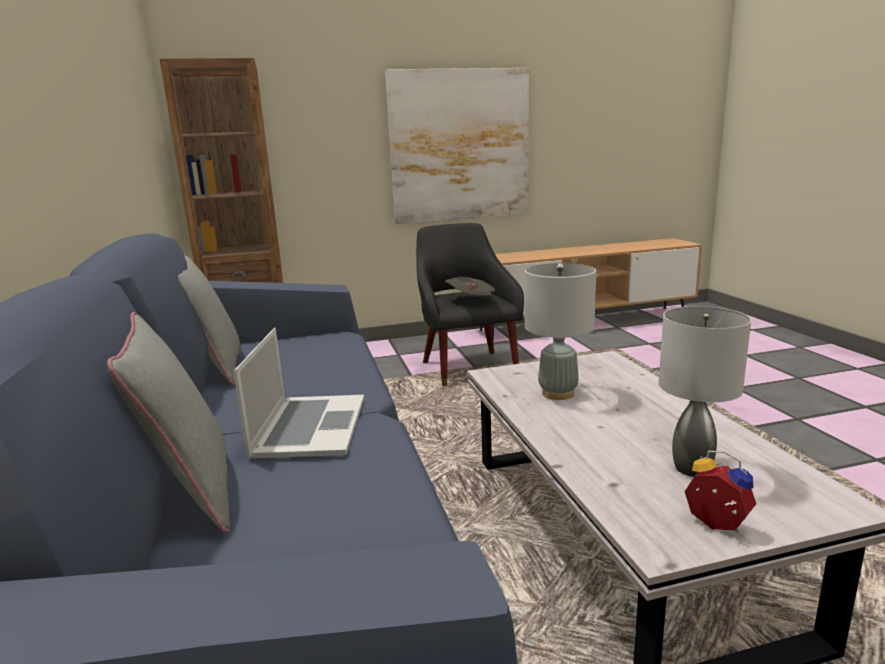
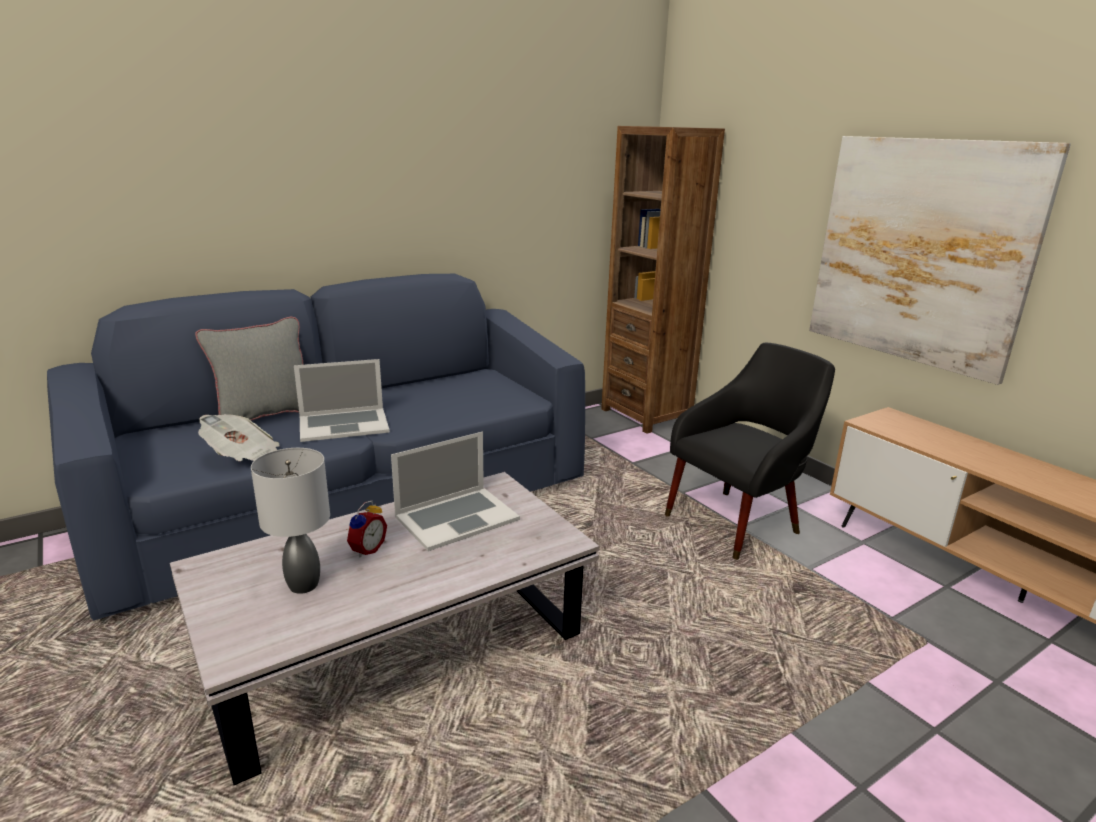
camera: 70 degrees right, 5 degrees up
(217, 369) = (446, 381): grey pillow -> none
(472, 300) = (732, 445): newspaper -> newspaper (244, 457)
(557, 393) = (456, 517): grey table lamp -> laptop
(714, 525) = (217, 590): alarm clock -> alarm clock (366, 549)

